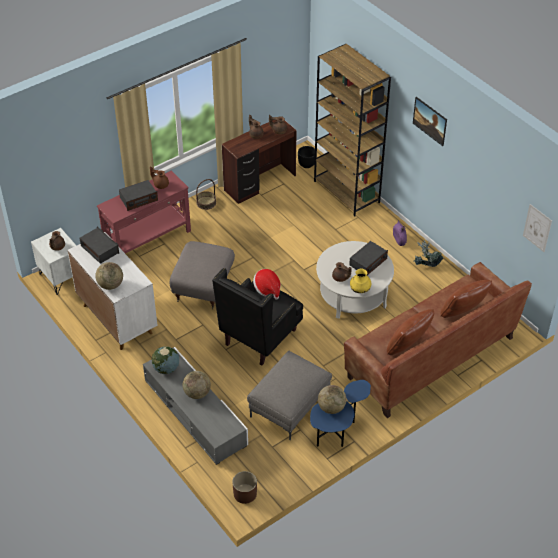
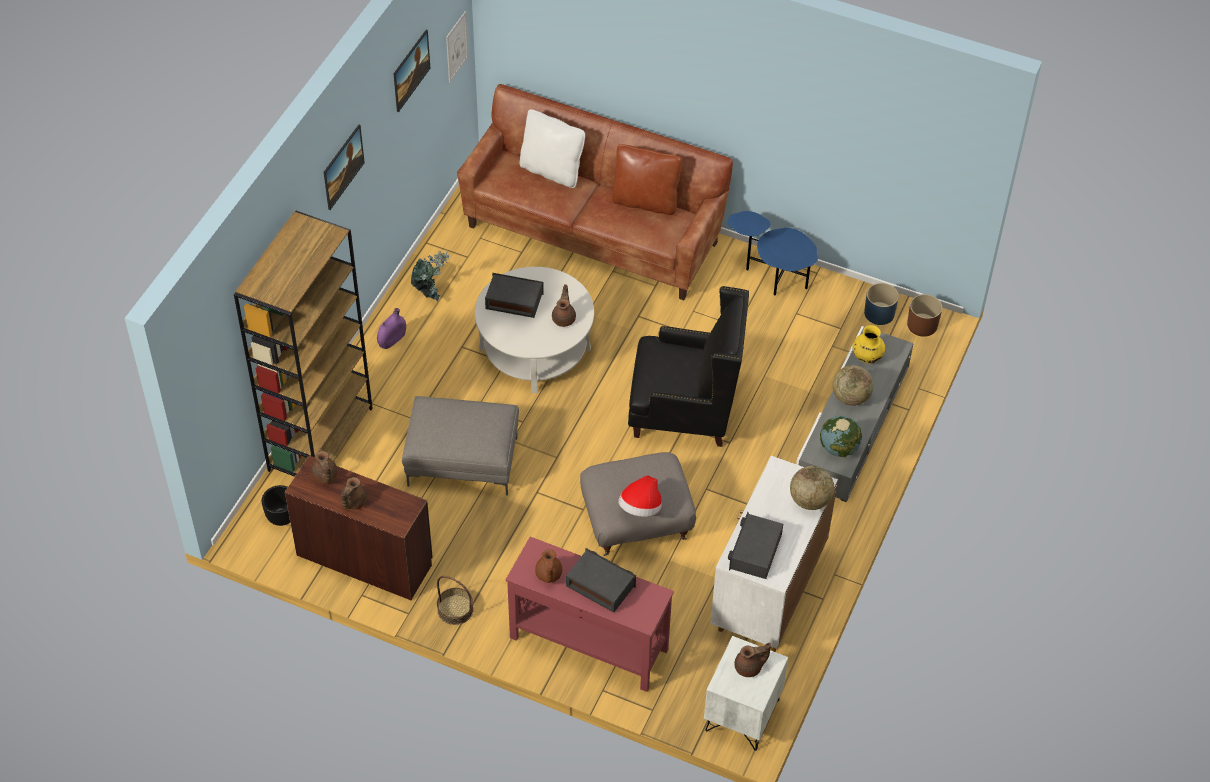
camera: 120 degrees left, 5 degrees up
(267, 289) = (648, 376): hat -> hat (641, 508)
(270, 474) = (879, 313): none -> blue planter
(289, 405) = (768, 338): grey ottoman -> grey ottoman (461, 462)
(331, 408) = (778, 253): globe -> none
(360, 290) = (572, 290): yellow vase -> yellow vase (867, 357)
(463, 313) = (552, 171): brown pillow -> white pillow
(494, 174) = (412, 80): none -> picture

